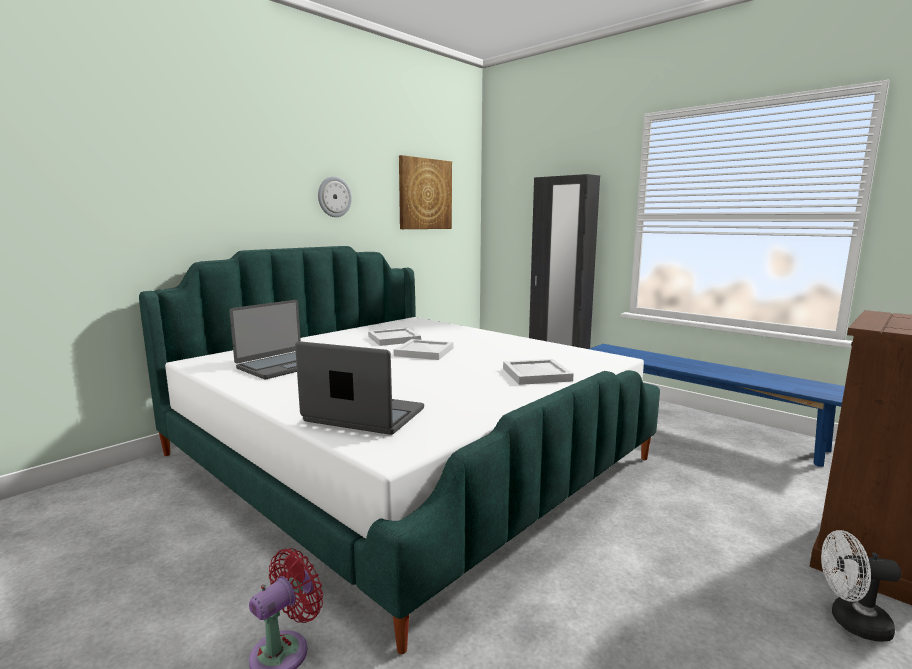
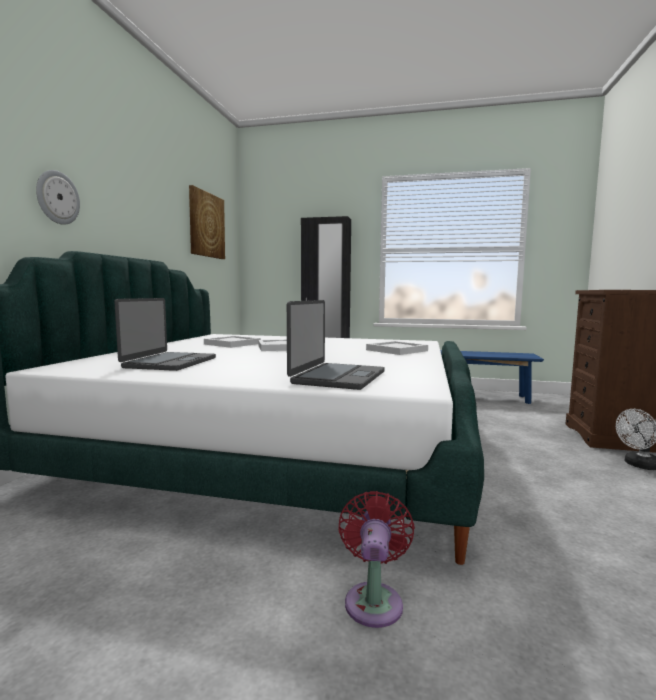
camera: 30 degrees left, 5 degrees down
(334, 197) = (143, 212): wall clock -> wall clock (57, 197)
(363, 416) = (337, 377): laptop -> laptop turned 120 degrees clockwise

